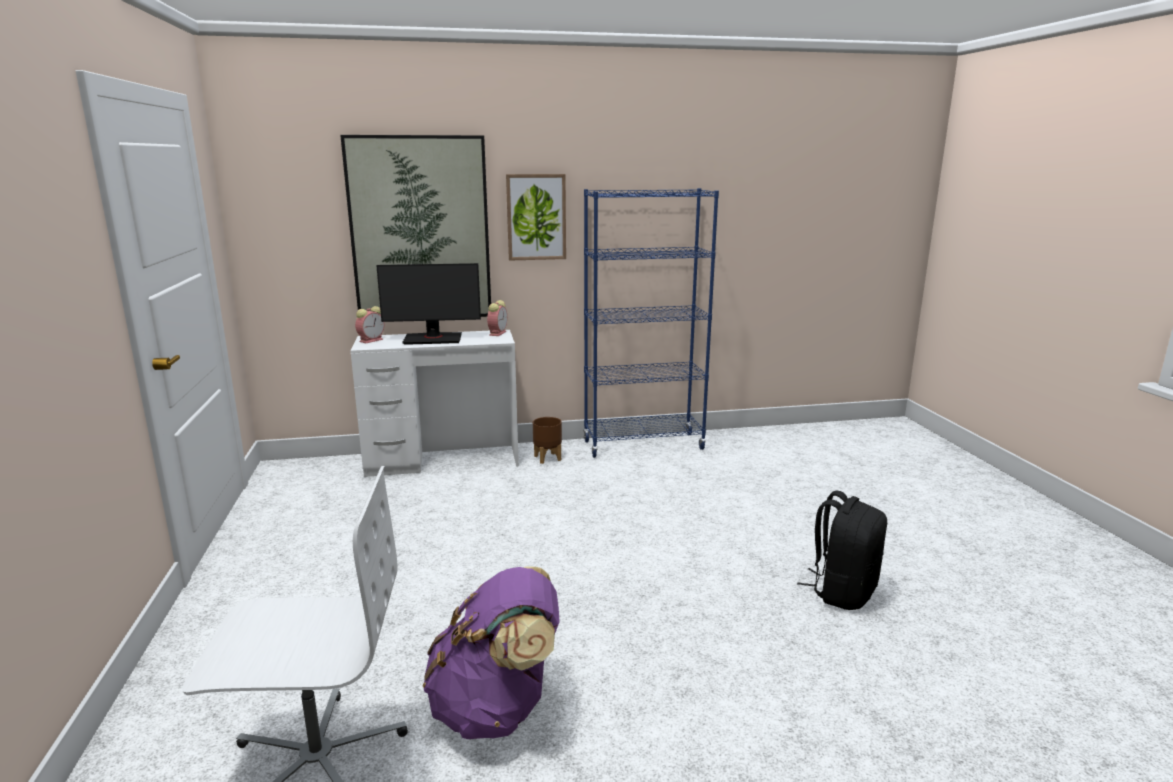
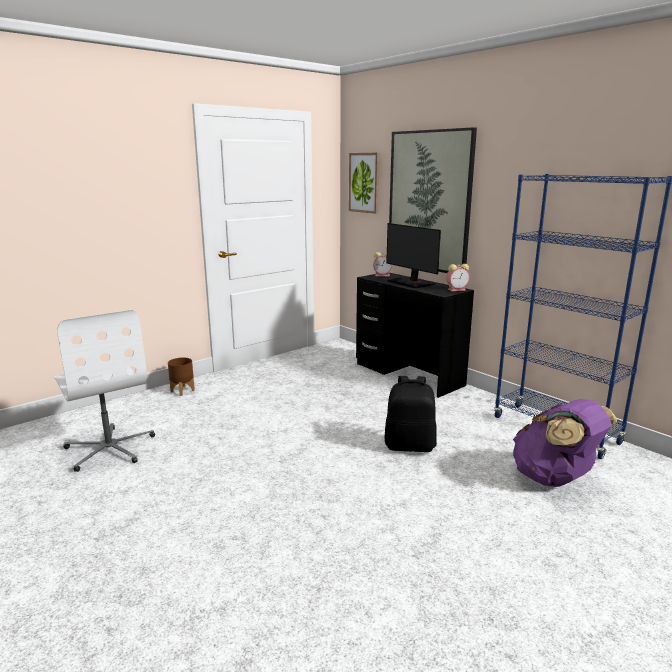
camera: 60 degrees right, 0 degrees up
(443, 460) = (408, 374): white desk -> black desk
(497, 708) = (167, 481): purple backpack -> purple backpack (554, 479)
(536, 217) = (507, 197): picture -> picture (364, 182)
(548, 458) = (467, 402): brown planter -> brown planter (183, 391)
(842, 591) = (430, 607): black backpack -> black backpack (410, 446)

